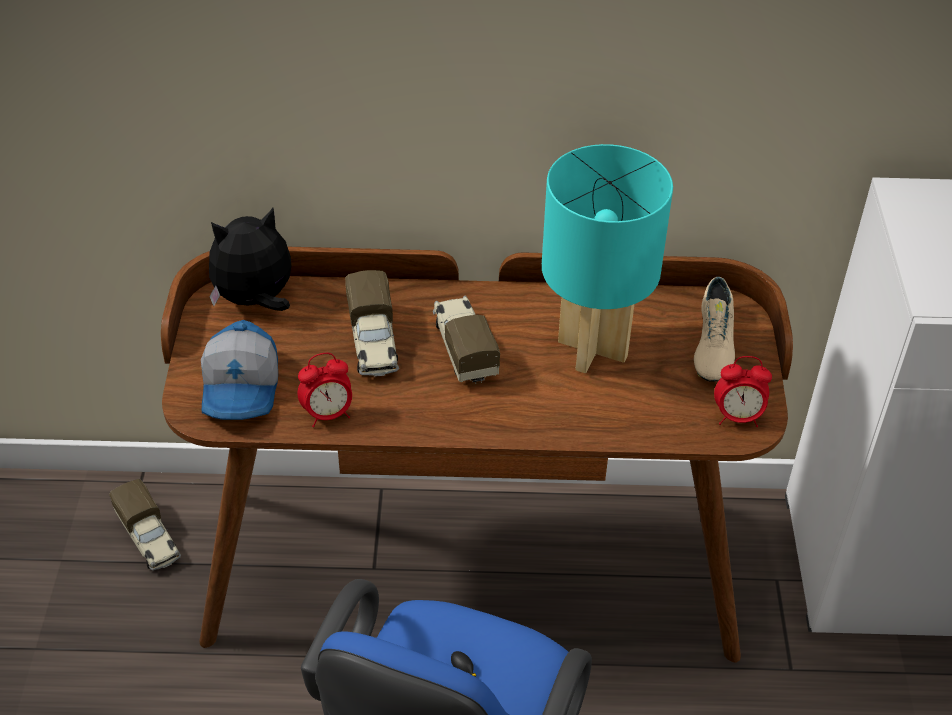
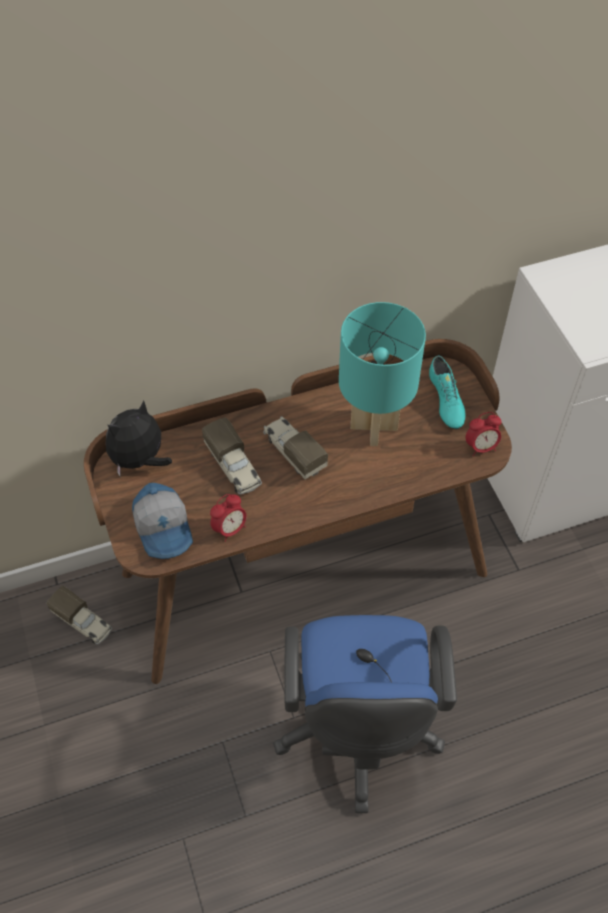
camera: 20 degrees left, 10 degrees up
(712, 346) = (445, 401): beige shoe -> turquoise shoe

